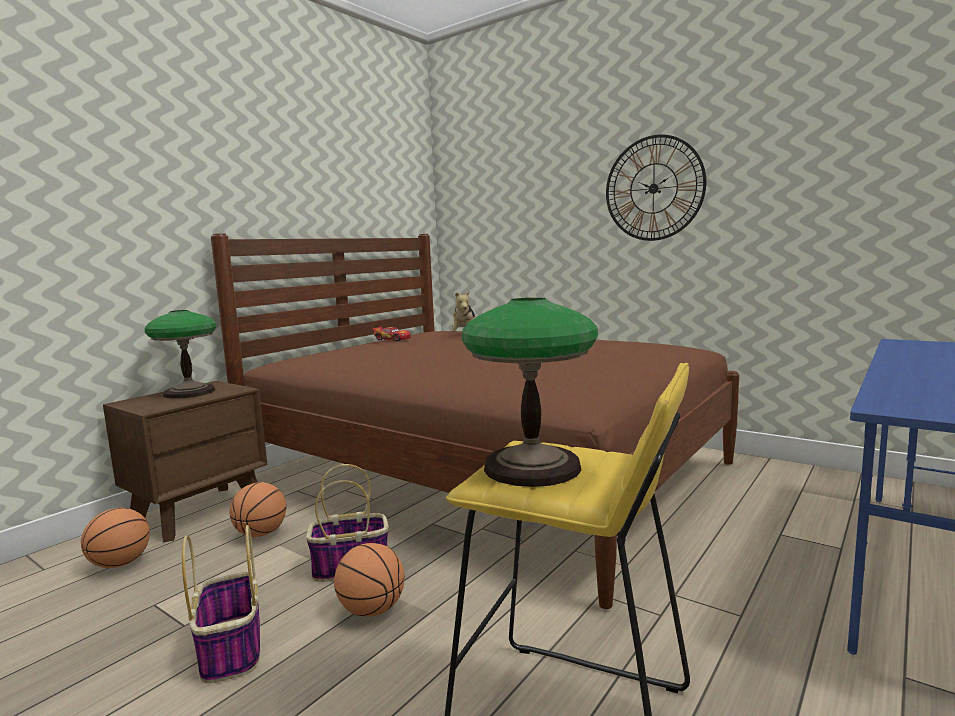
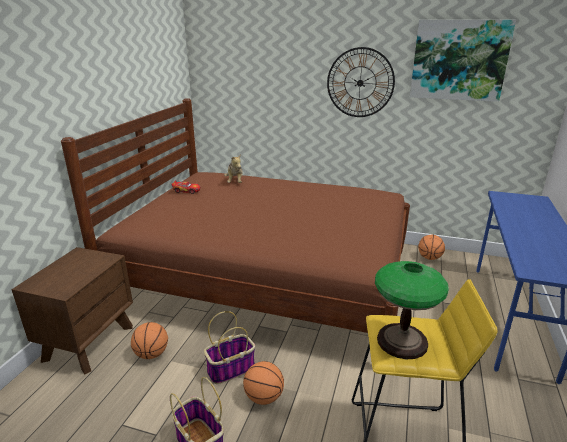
camera: 20 degrees left, 15 degrees up
(120, 564) = (68, 399): basketball -> basketball (429, 258)
(190, 392) = (72, 266): table lamp -> none
(809, 130) = (459, 60): none -> picture

